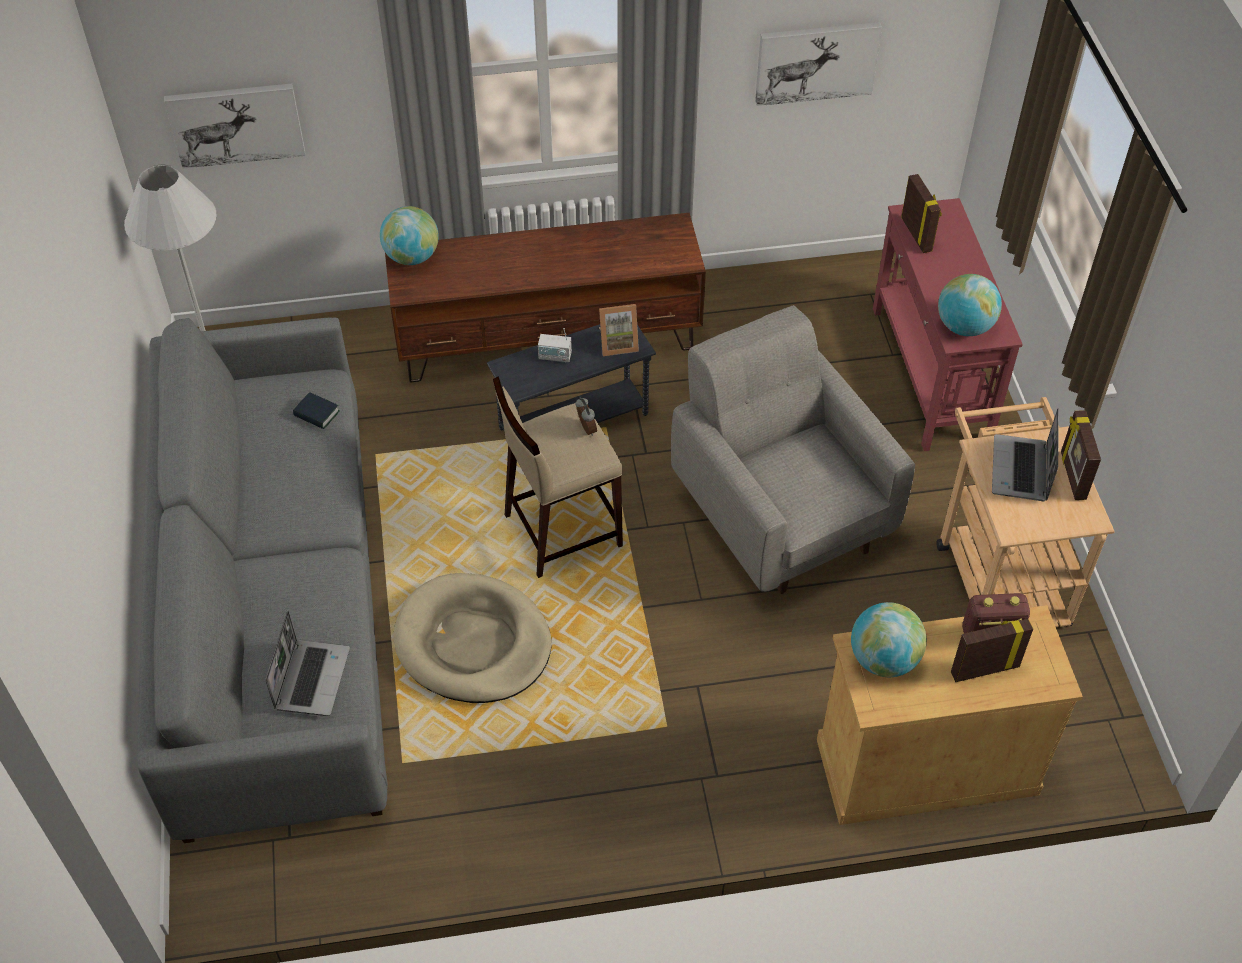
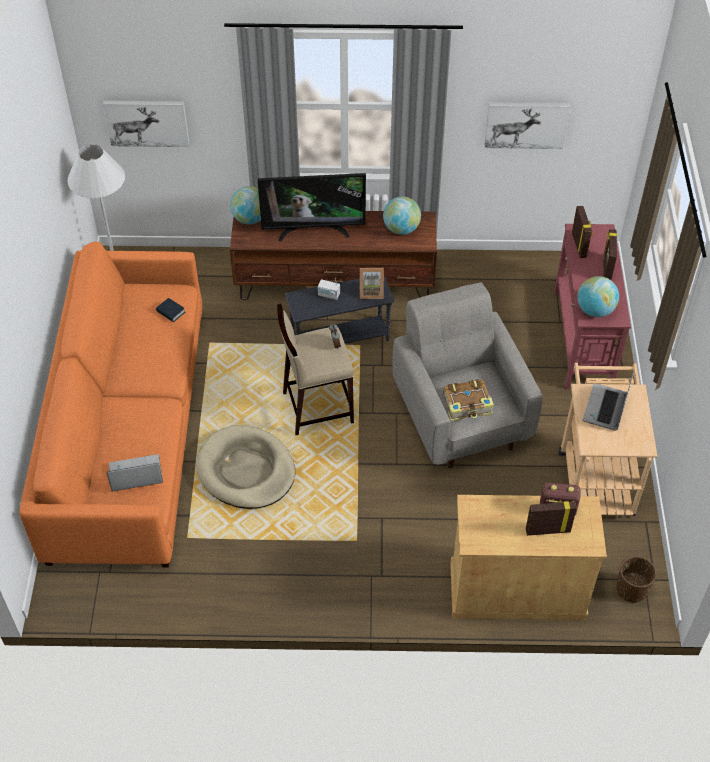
camera: 10 degrees right, 0 degrees up
(276, 613) = (128, 434): grey sofa -> orange sofa
(311, 678) = (135, 475): laptop -> laptop turned 120 degrees counterclockwise
(512, 262) = (313, 230): none -> television
(802, 494) = (468, 405): none -> book
(883, 659) = (485, 515): globe -> globe (401, 229)
(1072, 476) = (638, 417): picture frame -> picture frame (606, 269)
(1094, 738) = (631, 589): none -> brown planter

